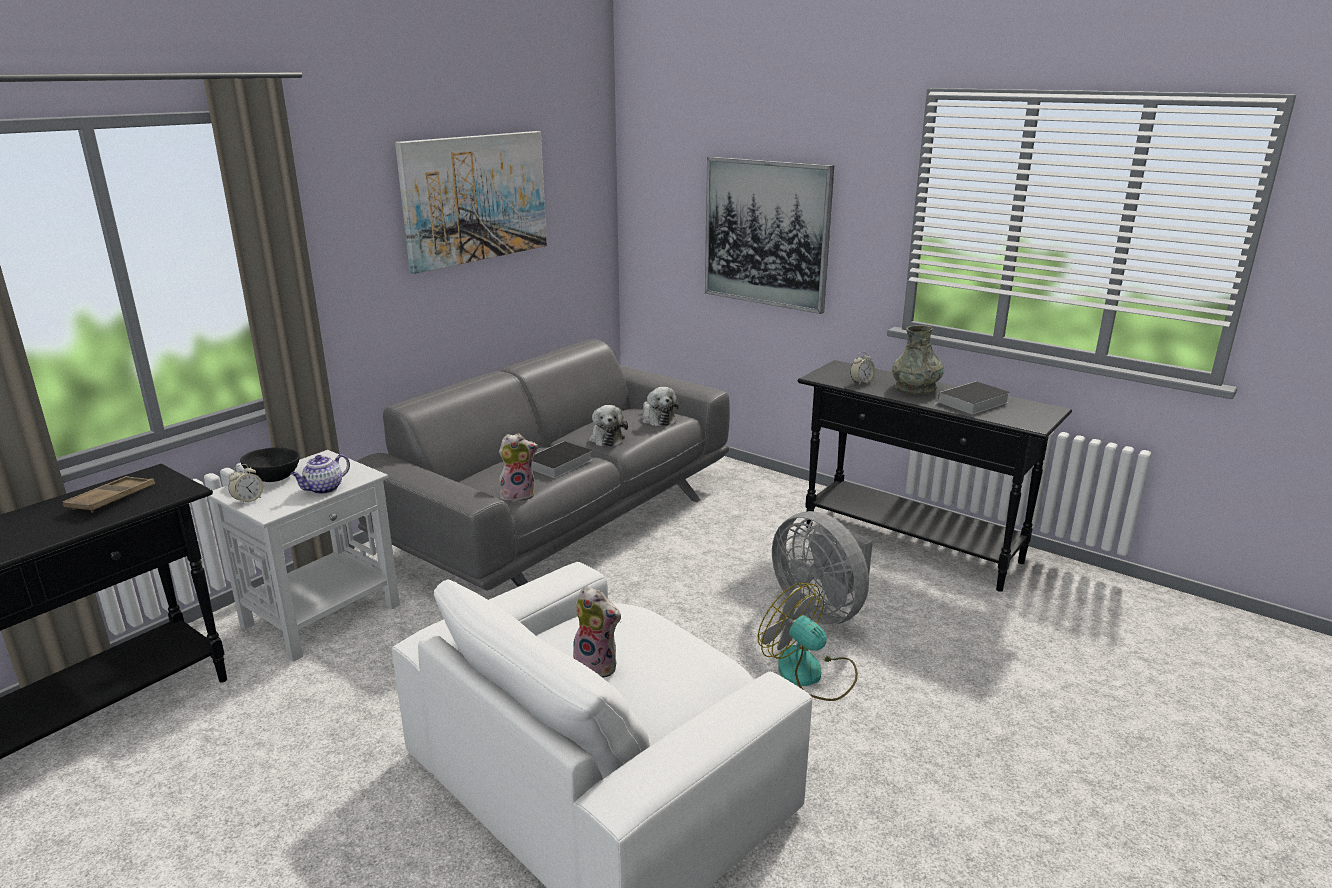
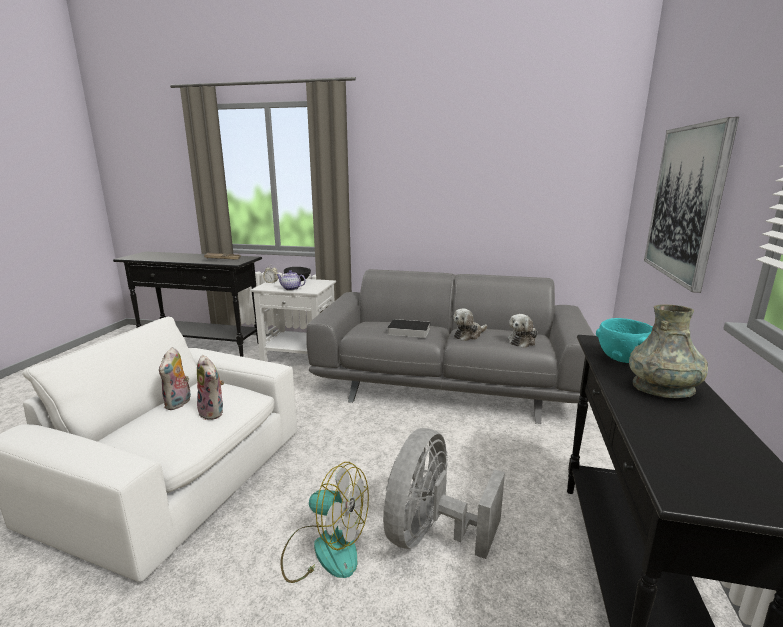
camera: 65 degrees right, 5 degrees down
(475, 198) = (478, 161): picture -> none
(518, 495) = (359, 333): plush toy -> plush toy (214, 412)
(809, 674) = (324, 549): fan -> fan turned 90 degrees clockwise
(861, 382) = (622, 359): alarm clock -> turquoise bowl
(972, 403) = (683, 430): book -> none

